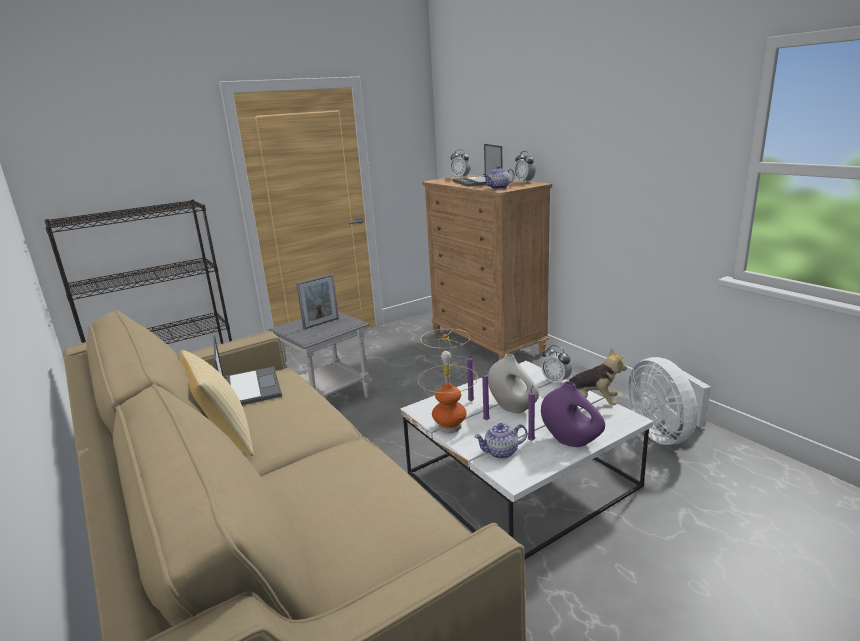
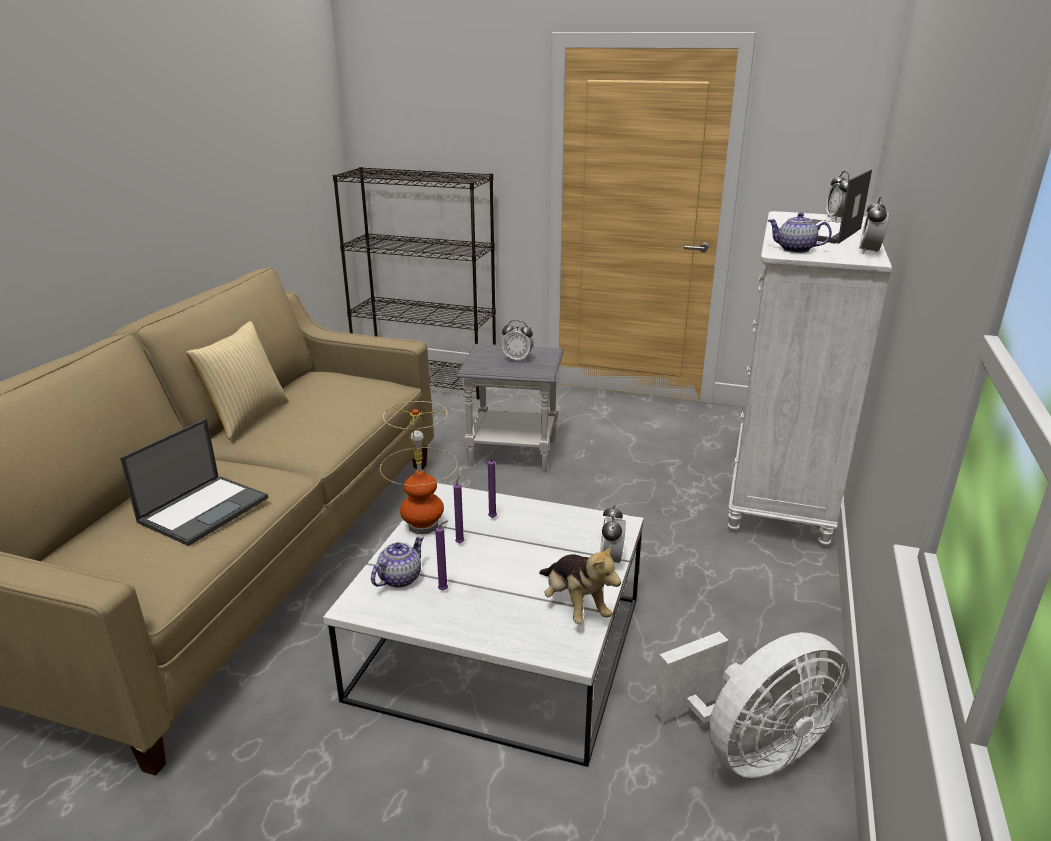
camera: 50 degrees right, 5 degrees up
(250, 387) = (342, 387): laptop -> laptop (204, 509)
(321, 323) = (517, 359): picture frame -> alarm clock
(487, 343) = (780, 491): brown dresser -> white dresser
(501, 452) = (399, 578): teapot -> teapot turned 90 degrees clockwise
(513, 408) = (506, 551): white vase -> none
(571, 441) = (469, 620): purple vase -> none
(664, 434) = (750, 749): white fan -> white fan turned 150 degrees counterclockwise

